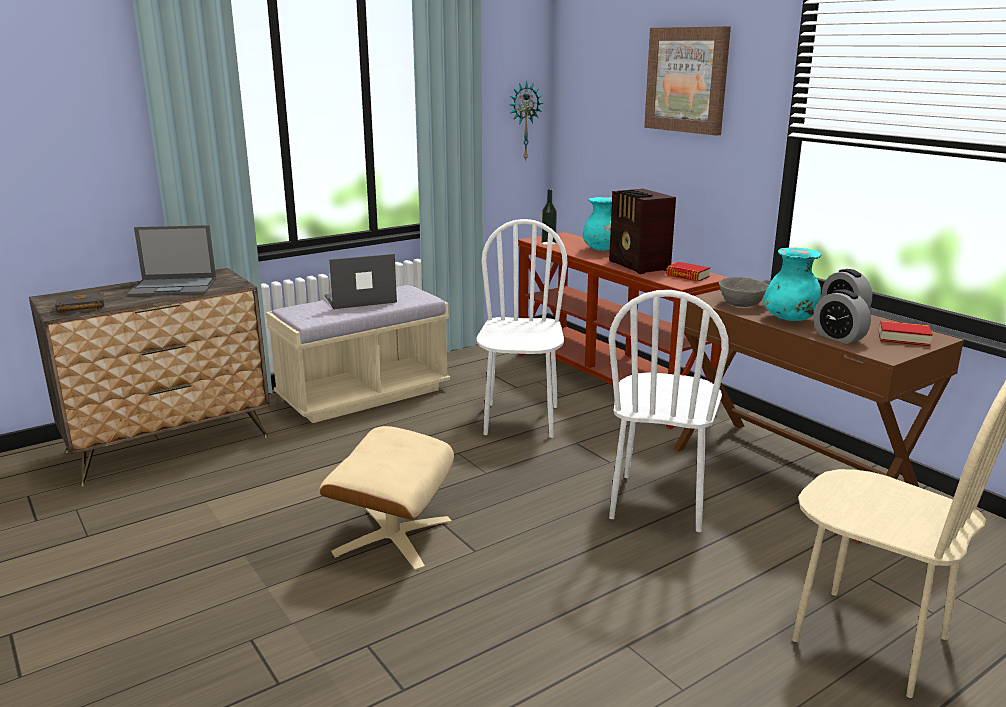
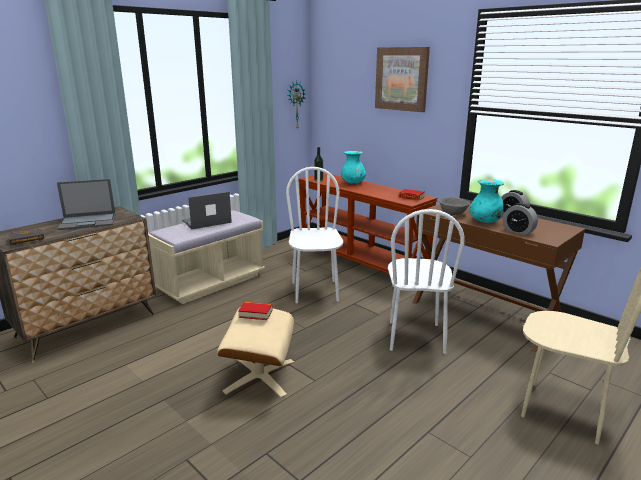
camera: 10 degrees left, 0 degrees up
(638, 266) = (380, 192): radio -> none
(903, 338) = (553, 229): book -> book (255, 314)

